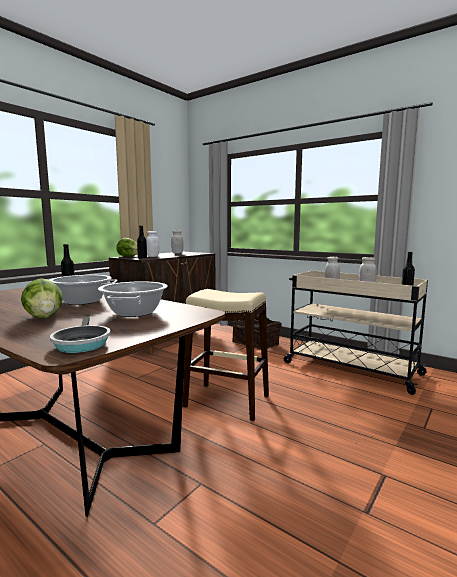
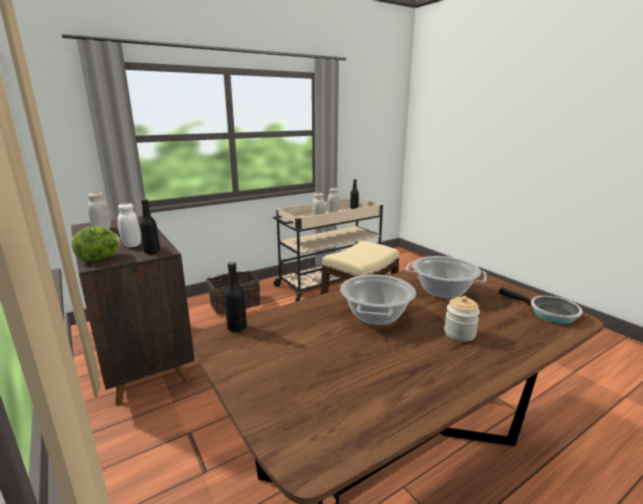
camera: 70 degrees left, 10 degrees up
(44, 317) = (459, 334): lettuce -> jar
(81, 343) = (548, 313): frying pan -> frying pan turned 45 degrees clockwise

